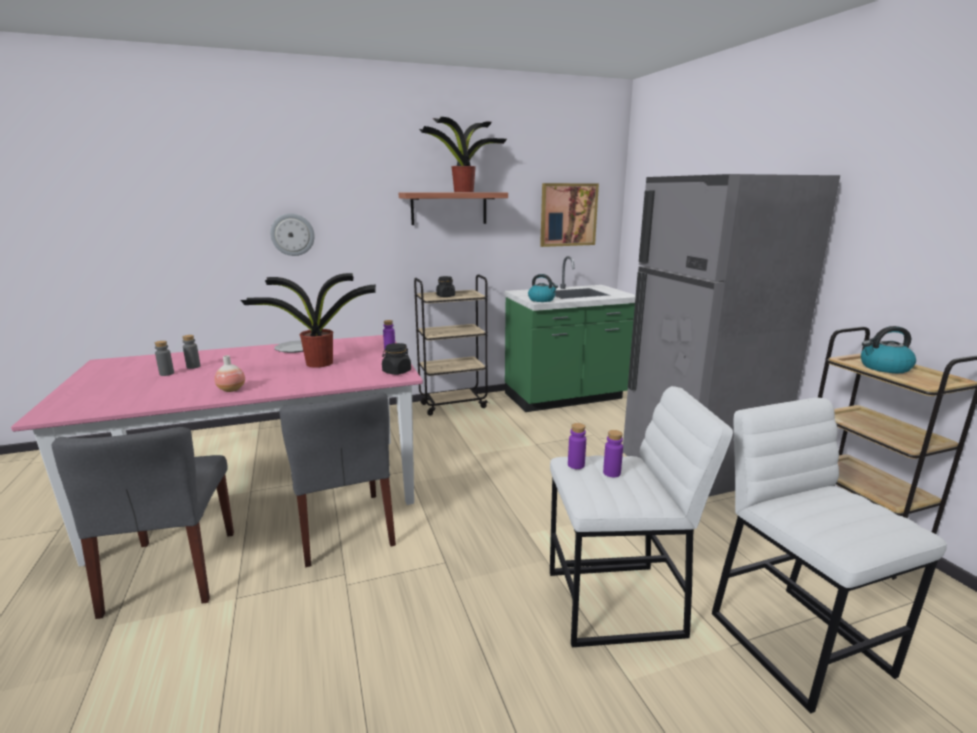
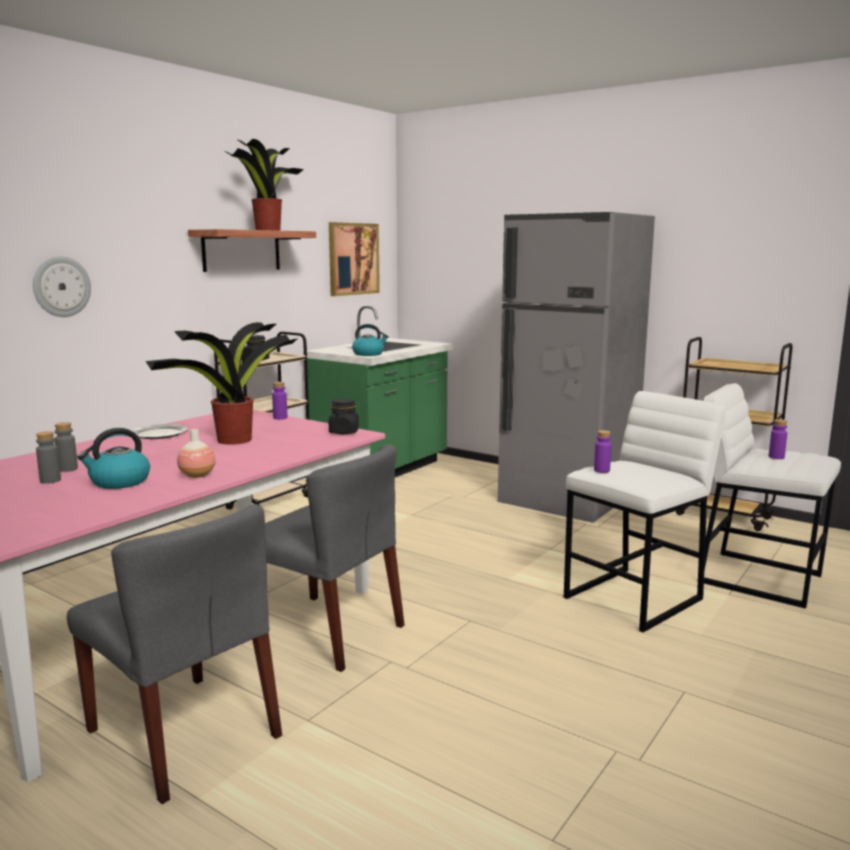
camera: 35 degrees left, 5 degrees down
(611, 473) = (632, 469): purple bottle -> purple bottle (776, 457)
(884, 368) = (726, 365): kettle -> kettle (119, 482)

